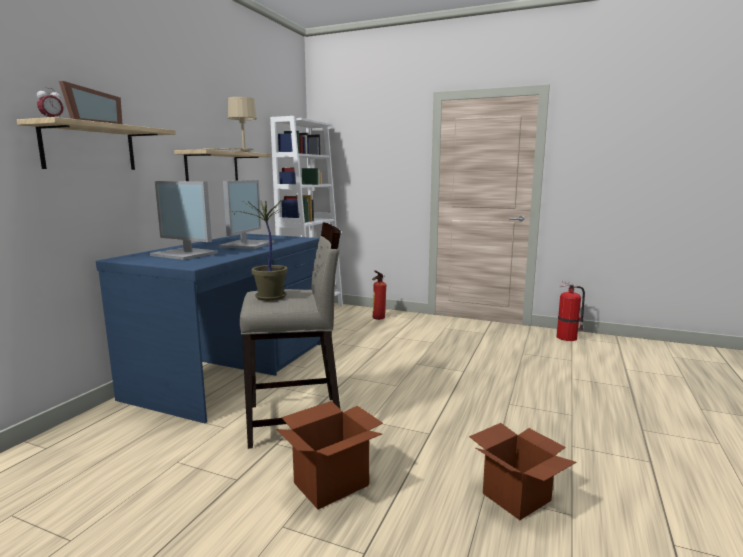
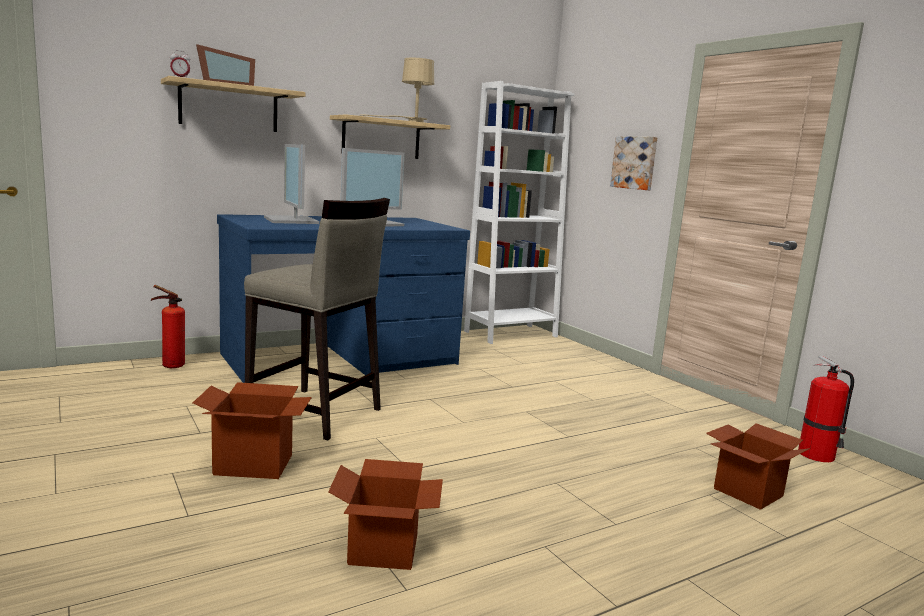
camera: 35 degrees right, 0 degrees up
(269, 297) = (296, 268): potted plant -> none
(377, 318) = (572, 359): fire extinguisher -> fire extinguisher (170, 366)
(393, 173) = (635, 163): none -> picture
(581, 370) = (748, 492): none -> cardboard box

